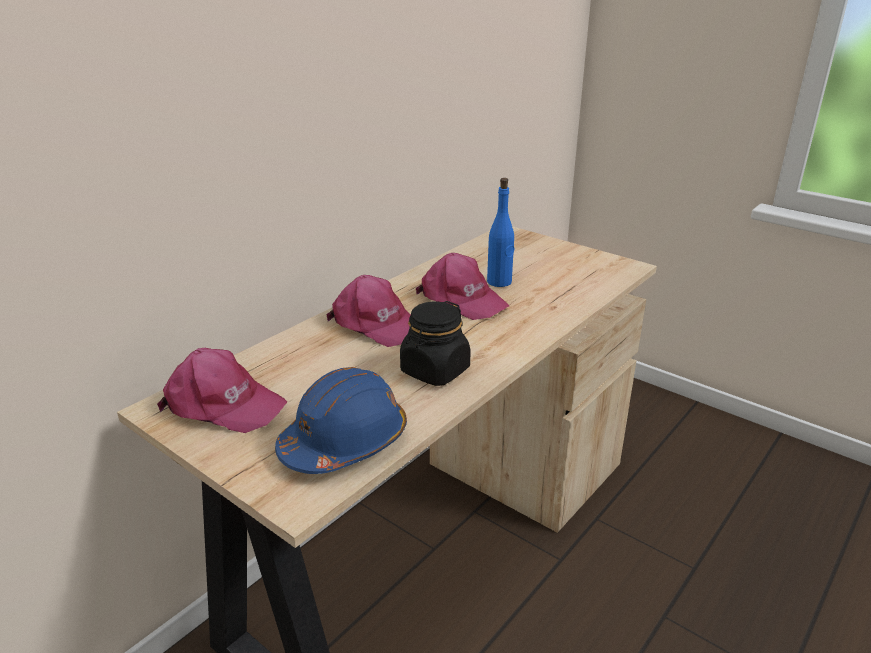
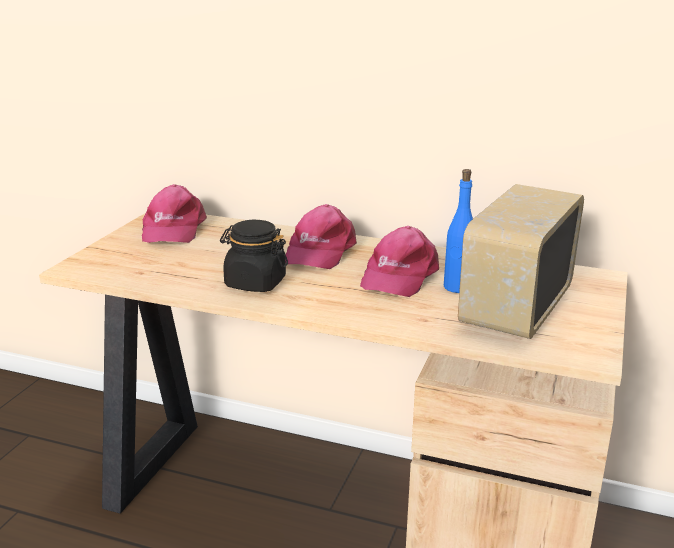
camera: 70 degrees right, 5 degrees down
(345, 442) = (140, 269): blue hard hat -> none
(548, 271) = (514, 309): none -> radio

